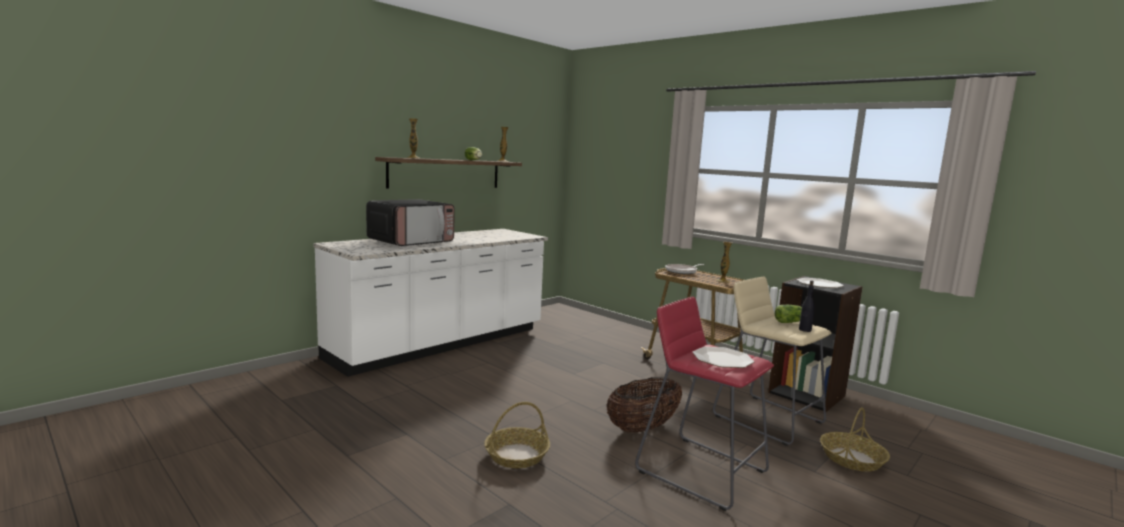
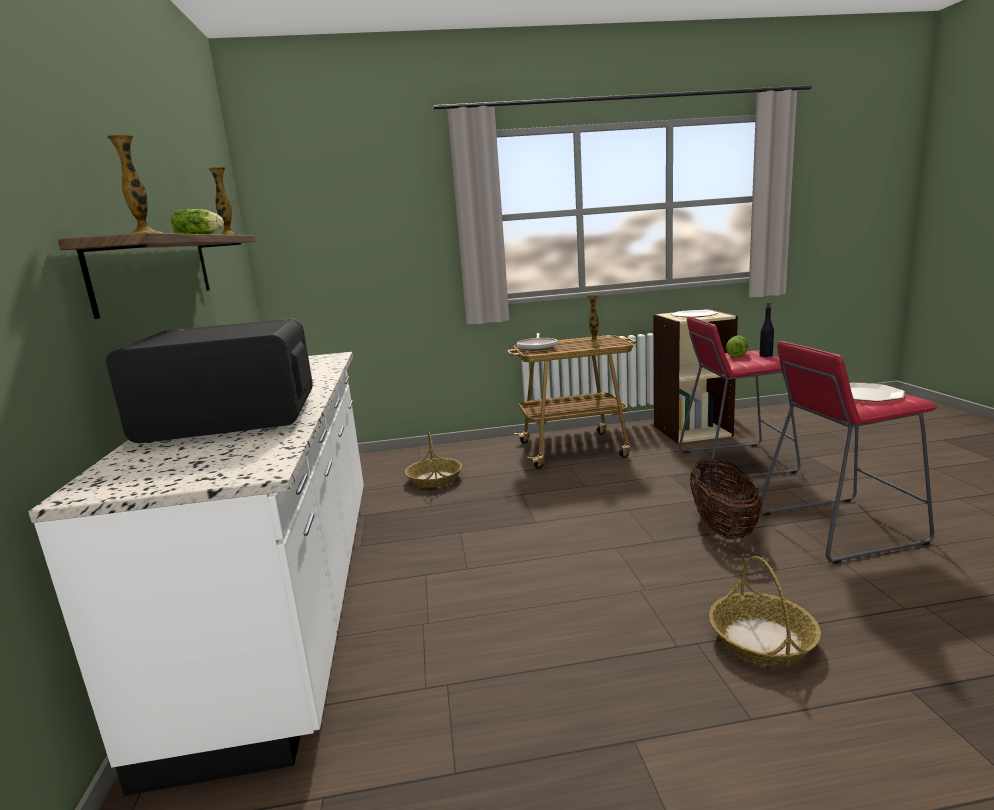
camera: 50 degrees left, 5 degrees up
(411, 241) = (230, 420): microwave -> microwave turned 90 degrees counterclockwise
(768, 419) = (735, 462): beige stool -> red stool
(807, 394) = (691, 430): black bookcase -> beige bookcase
(852, 458) = (830, 457): basket -> basket (434, 479)

